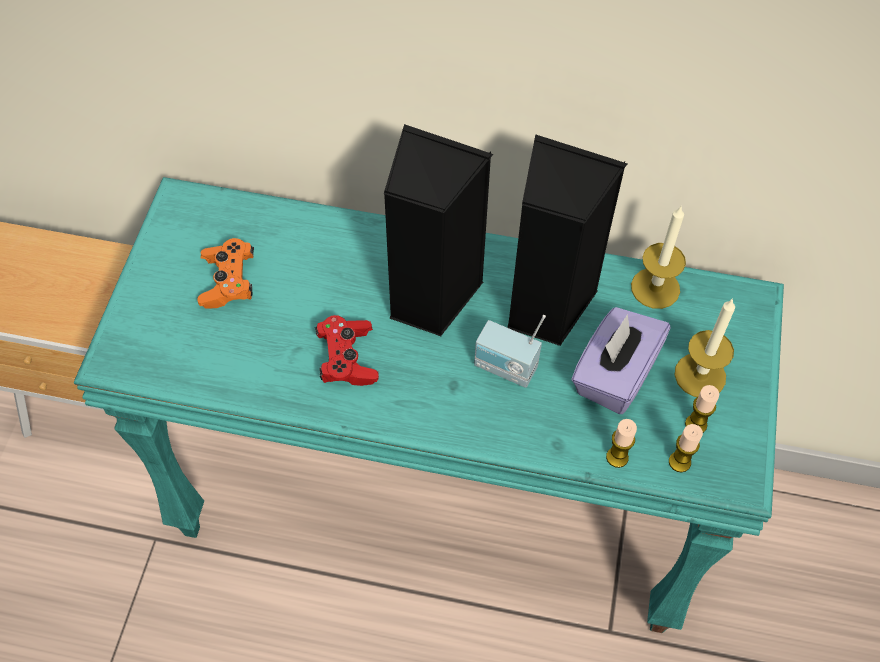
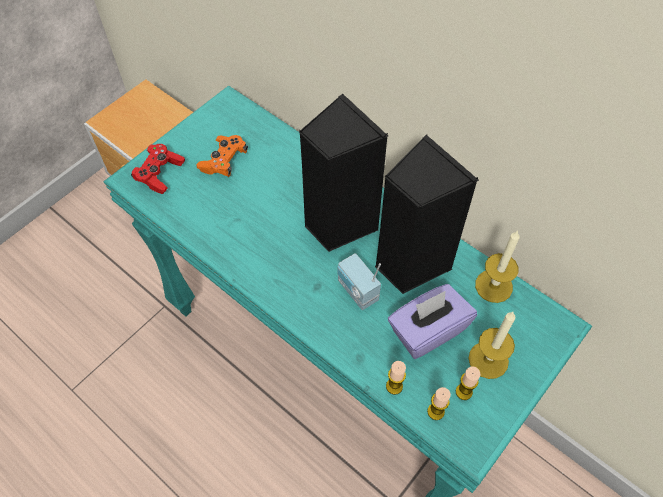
camera: 30 degrees right, 0 degrees up
(347, 359) = (262, 239): red game controller -> red game controller (160, 174)

